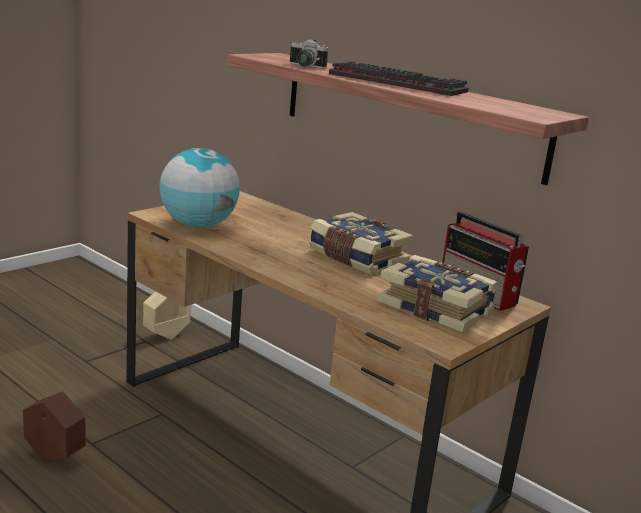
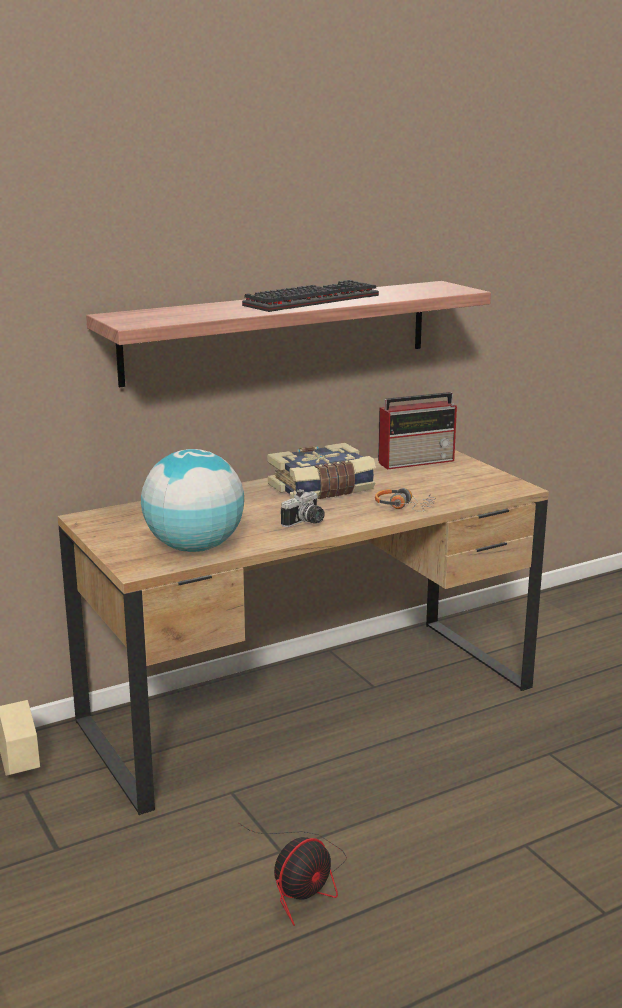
camera: 70 degrees left, 0 degrees up
(55, 457) = (302, 881): brown planter -> fan
(304, 66) = (210, 314): camera -> camera (306, 522)
(338, 289) = (404, 507): none -> headphones
(436, 308) = (449, 479): book -> none

